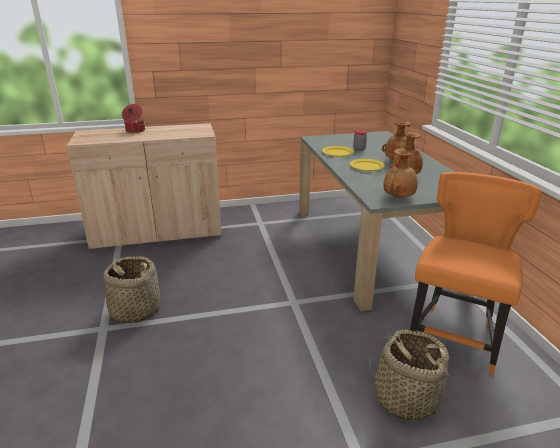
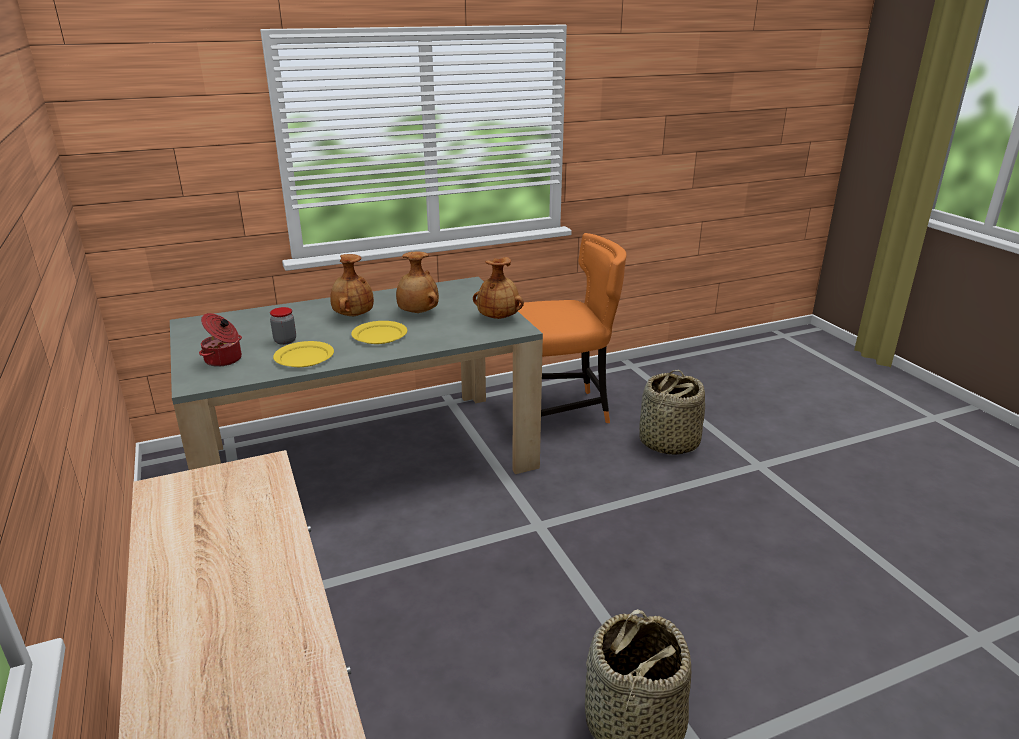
camera: 100 degrees left, 0 degrees up
(135, 131) = (188, 616): cooking pot -> cooking pot (224, 360)
(454, 337) = (563, 411): orange chair -> orange chair turned 150 degrees clockwise

